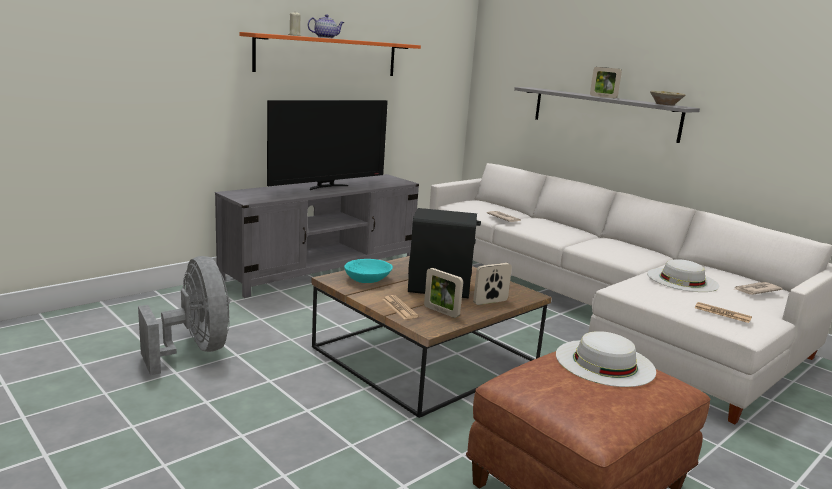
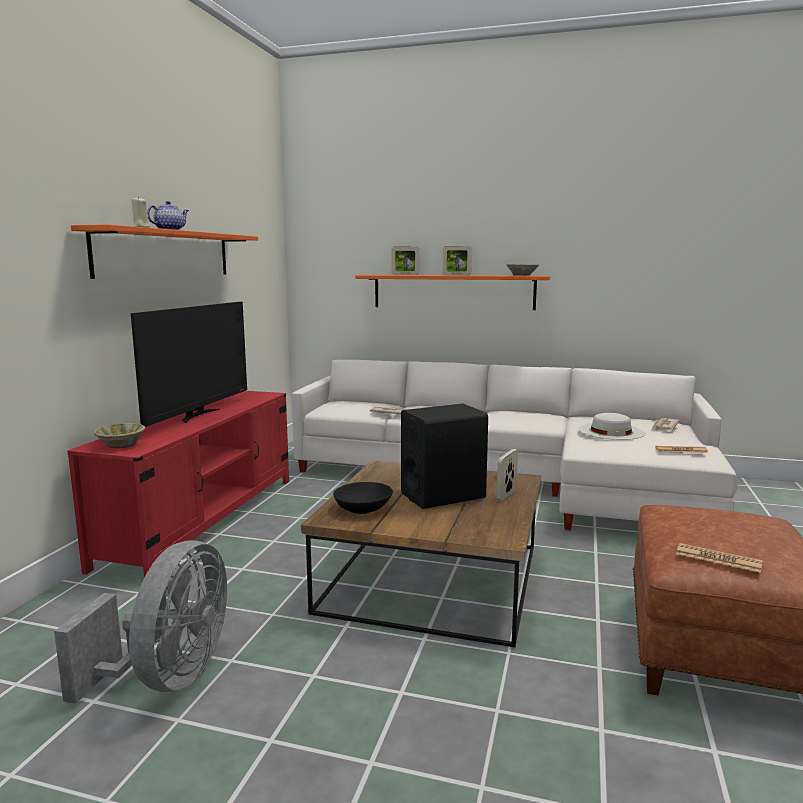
camera: 30 degrees left, 5 degrees down
(195, 350) = (168, 678): grey fan -> grey fan turned 75 degrees clockwise
(247, 195) = (121, 445): none -> beige bowl
(323, 269) = (204, 519): grey tv stand -> red tv stand
(367, 279) = (363, 508): turquoise bowl -> black bowl
(399, 308) = (444, 528): newspaper -> newspaper (718, 559)
(441, 311) = (485, 519): picture frame -> picture frame (405, 275)
(604, 113) = (453, 292): grey shelf -> orange shelf
(604, 362) = (709, 517): white hat -> none

